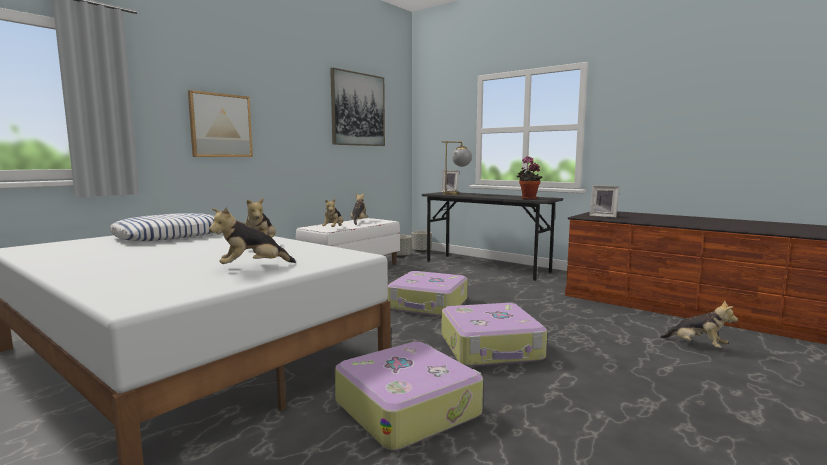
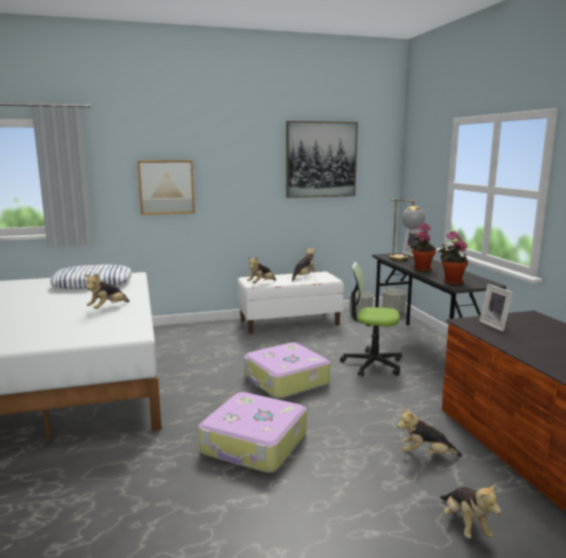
camera: 35 degrees right, 5 degrees up
(252, 267) = (51, 332): plush toy -> plush toy (426, 454)
(408, 408) = (108, 472): suitcase -> none
(471, 282) = (372, 364): none -> office chair
(485, 196) = (421, 269): none -> potted plant

